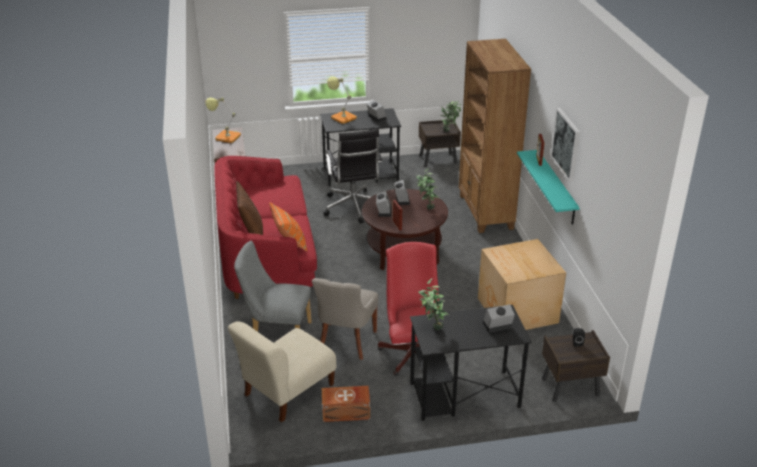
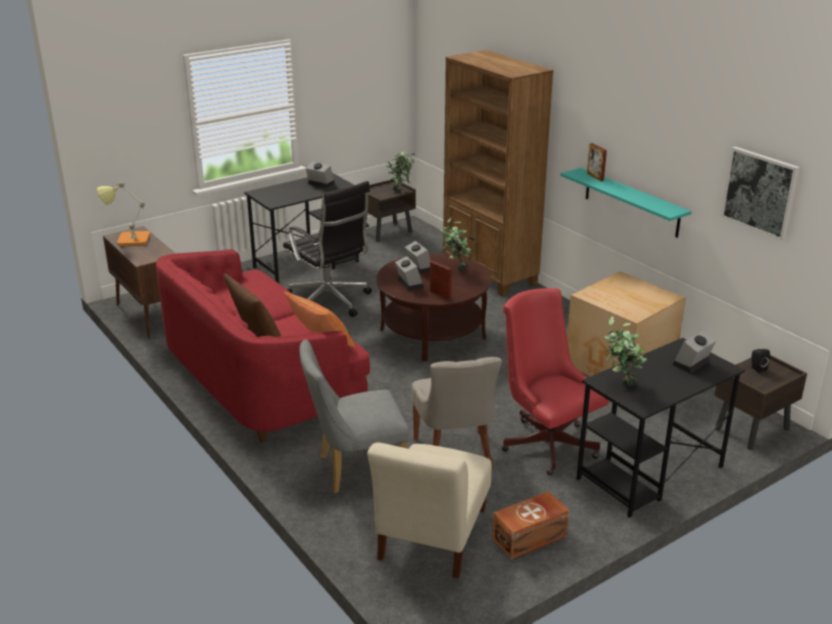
camera: 25 degrees left, 5 degrees down
(341, 117) = (275, 190): table lamp -> none
(566, 144) = (649, 140): picture -> picture (760, 192)

